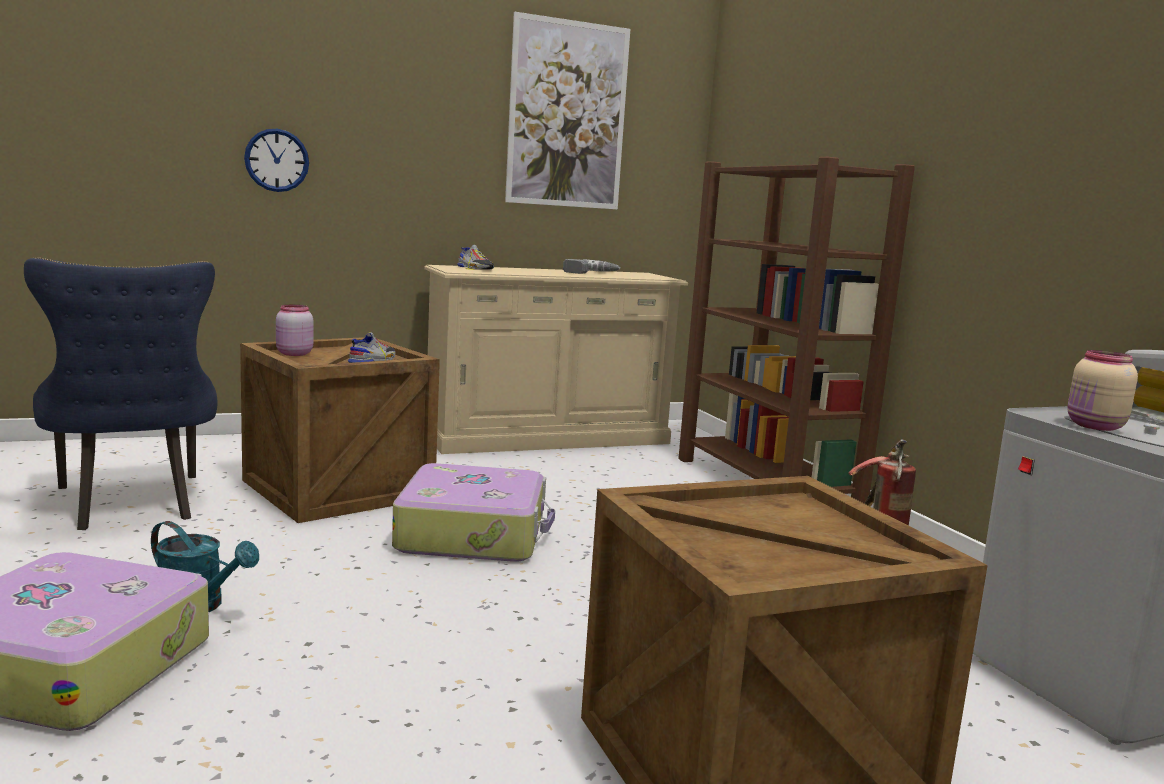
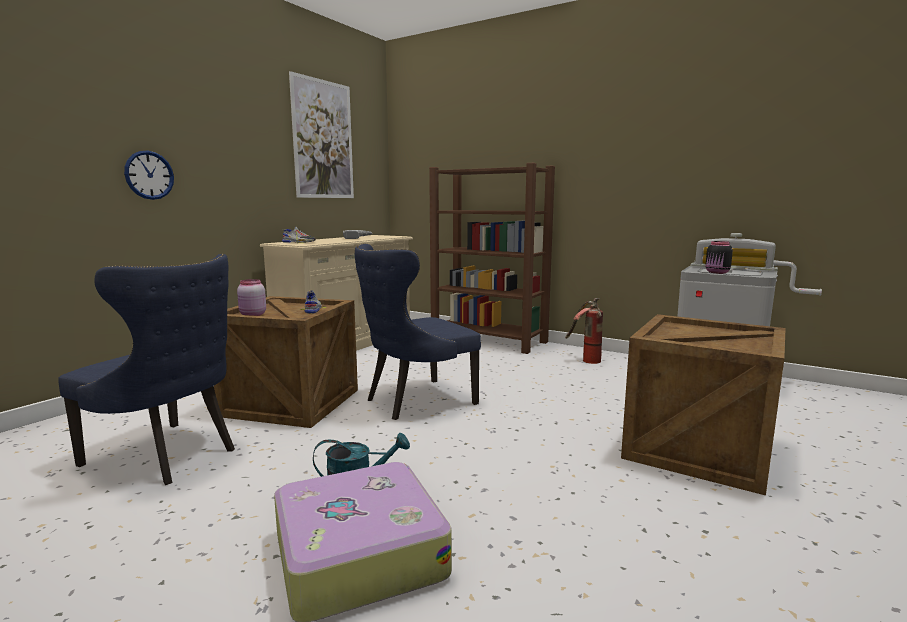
camera: 35 degrees left, 0 degrees up
(473, 533) = (415, 401): suitcase -> blue chair
(1094, 426) = (717, 272): beige jar -> black jar

